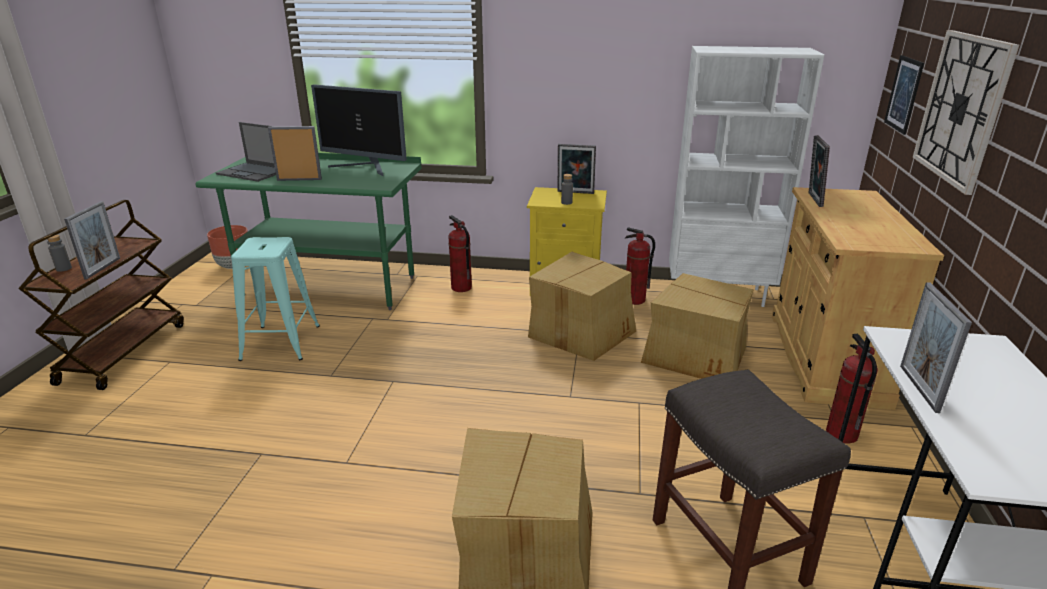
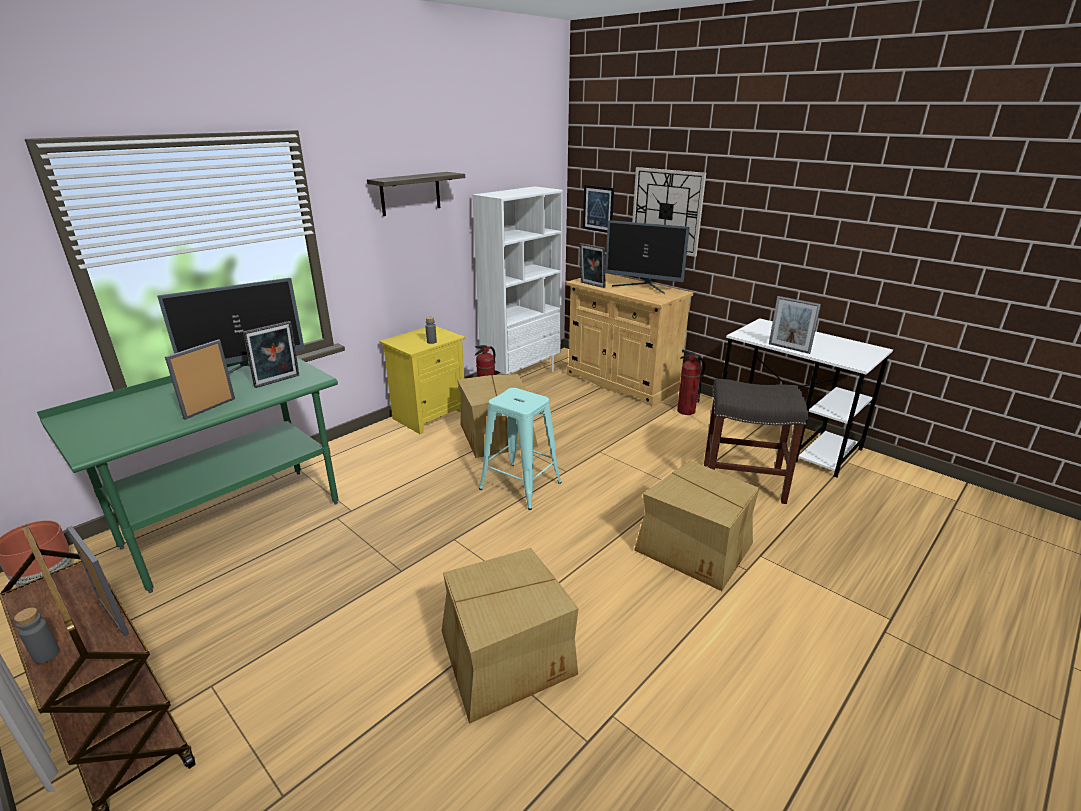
camera: 55 degrees left, 0 degrees up
(253, 172) = (122, 426): laptop -> none
(281, 342) = (296, 587): turquoise stool -> turquoise stool (520, 486)
(461, 288) = (358, 457): fire extinguisher -> none
(575, 193) = (419, 334): picture frame -> picture frame (278, 382)
(602, 34) = (410, 193): none -> shelf
(696, 355) = (575, 412): cardboard box -> cardboard box (504, 657)
(878, 224) = (643, 287): none -> monitor

